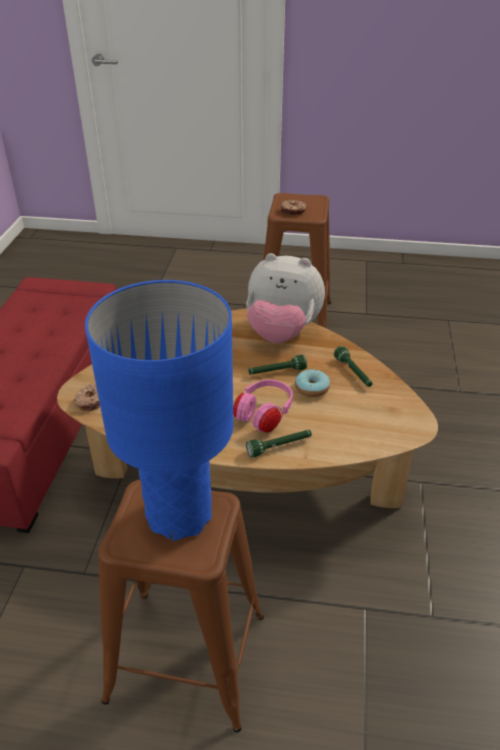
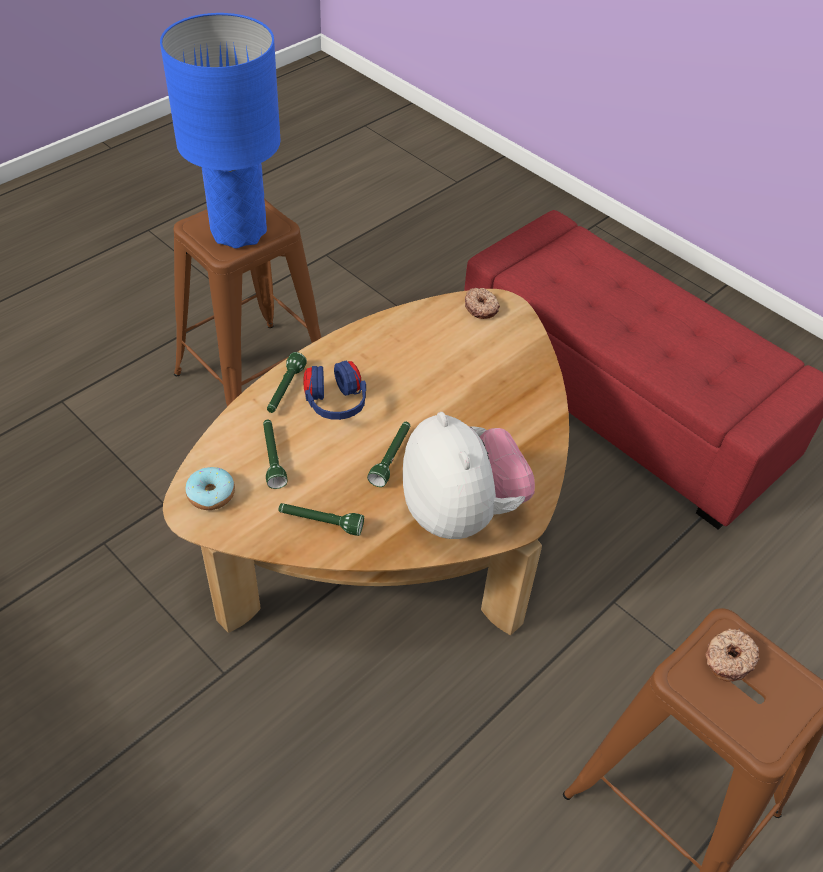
camera: 125 degrees right, 10 degrees up
(264, 416) = (335, 405): pink headphones -> blue headphones
(282, 333) = (461, 512): plush toy -> plush toy turned 105 degrees clockwise
(312, 388) = (335, 468): donut -> donut (211, 494)
(338, 417) = (272, 458): none -> green flashlight

